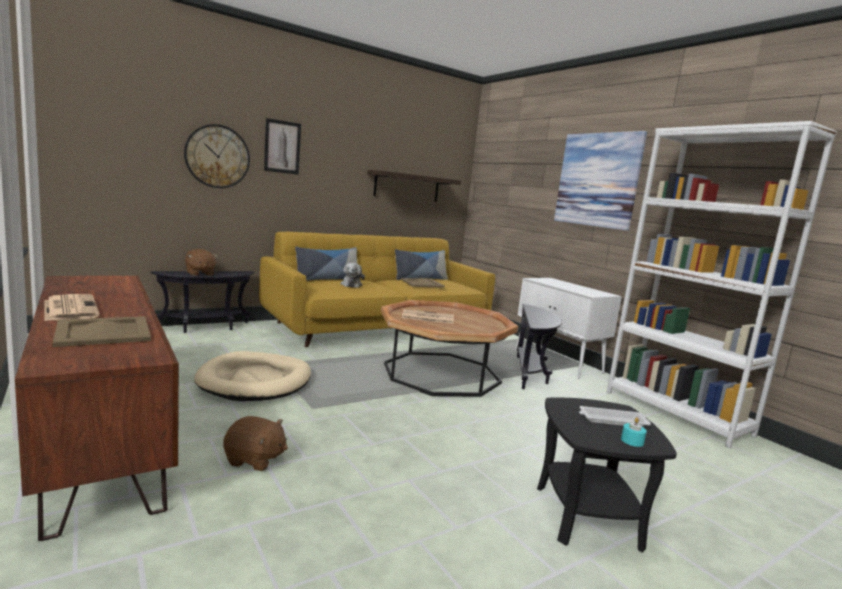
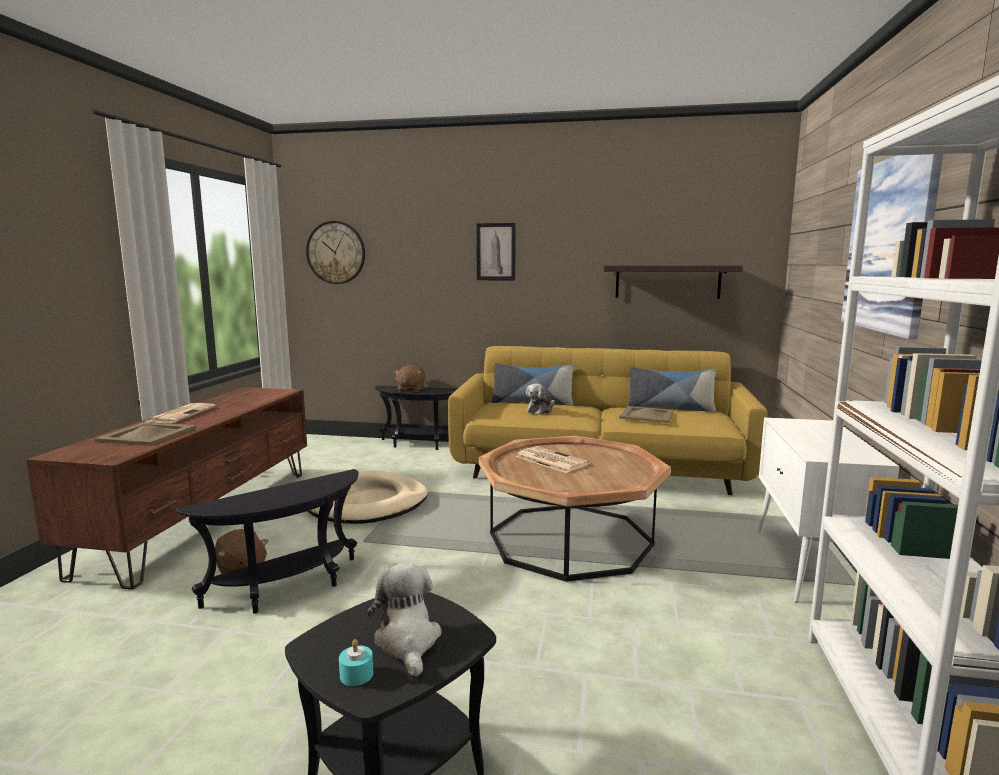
camera: 45 degrees right, 0 degrees up
(217, 156) = (430, 271): wall clock -> wall clock (336, 252)
(531, 373) = (713, 572): black side table -> black side table (288, 589)
(611, 420) = (408, 641): white tray -> plush toy

